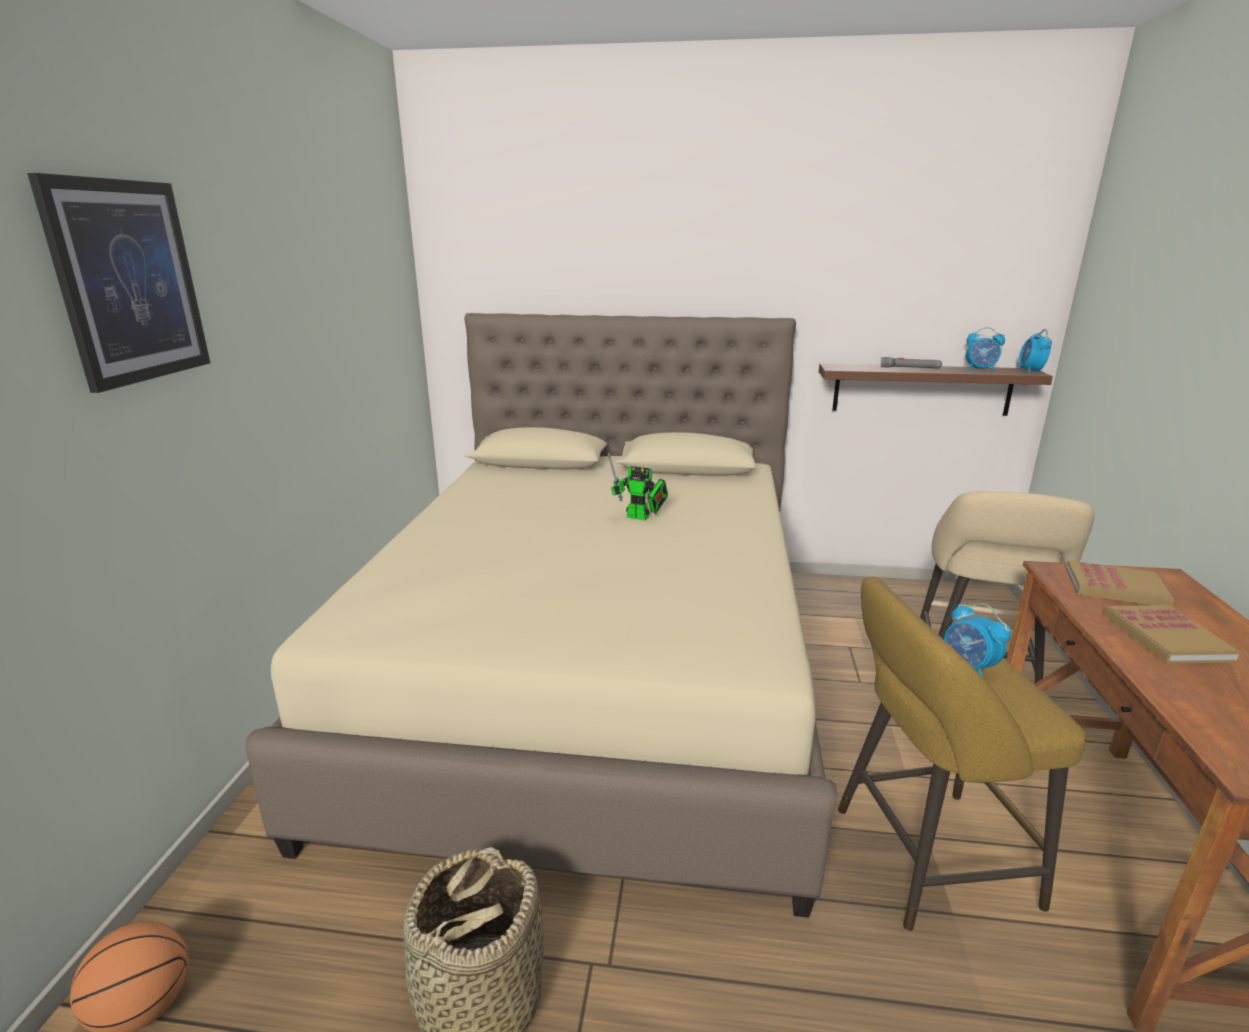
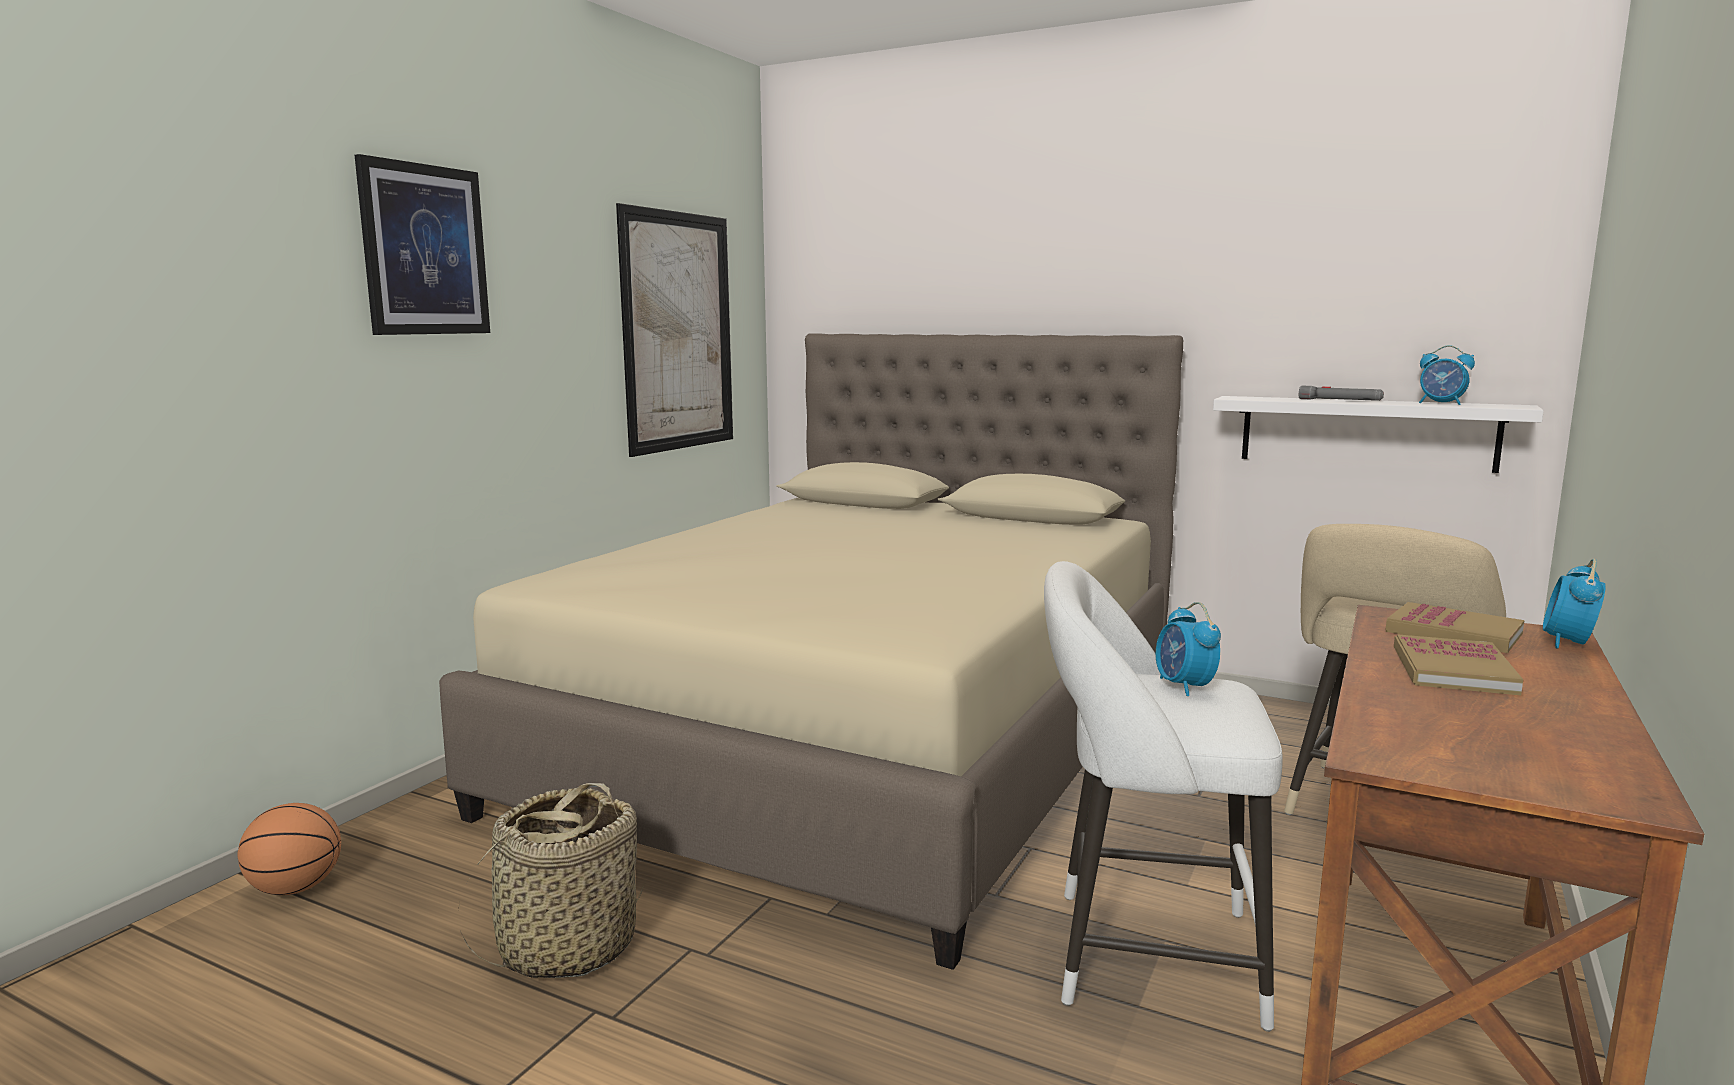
camera: 20 degrees right, 10 degrees down
(361, 324) = (678, 332): none -> picture
(641, 517) = (924, 545): toy robot -> none
(921, 389) = (1366, 432): brown shelf -> white shelf
(923, 858) = (1141, 955): yellow stool -> white stool
(1030, 371) = (1517, 406): alarm clock -> alarm clock (1568, 643)

